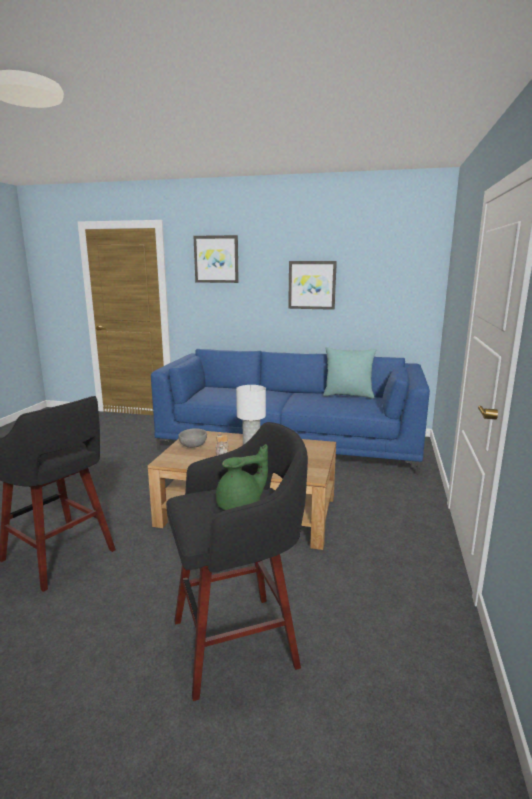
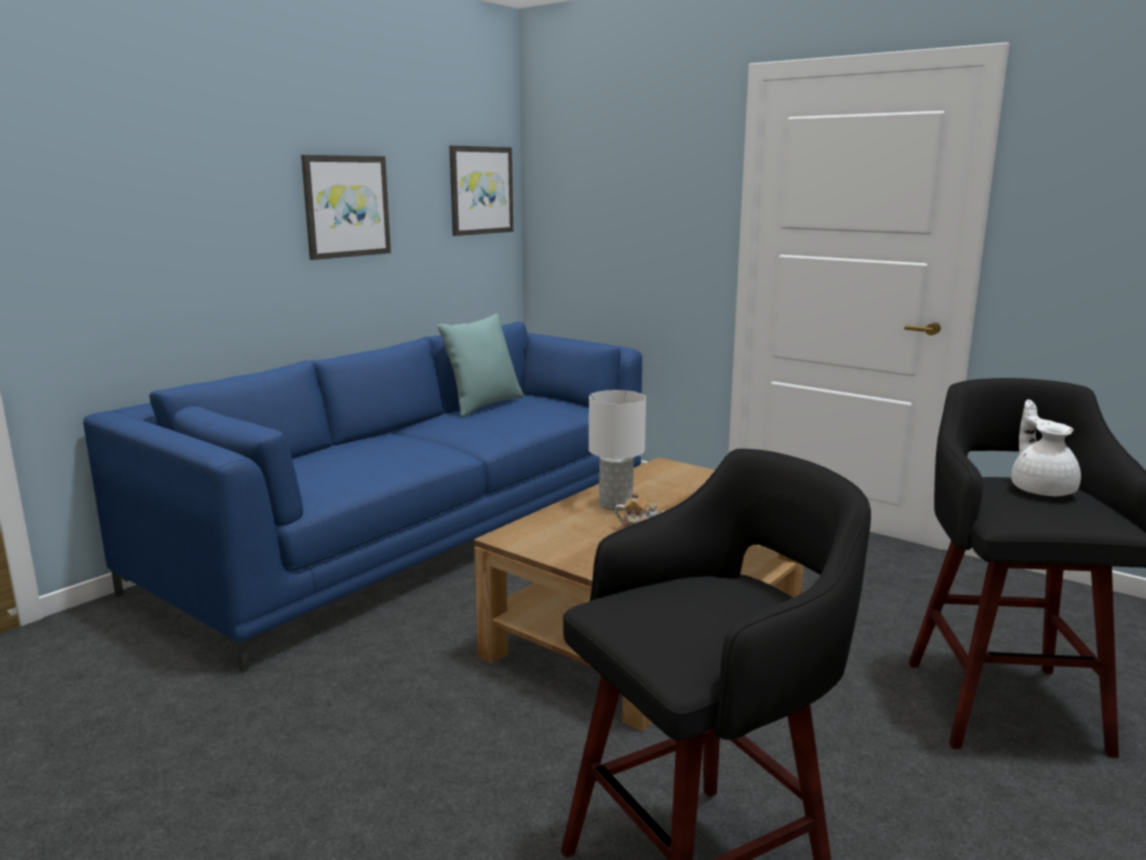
camera: 65 degrees left, 0 degrees up
(194, 446) = (579, 546): grey bowl -> none
(216, 259) = (129, 147): picture -> picture (480, 190)
(241, 505) = (1041, 489): green teapot -> white teapot

